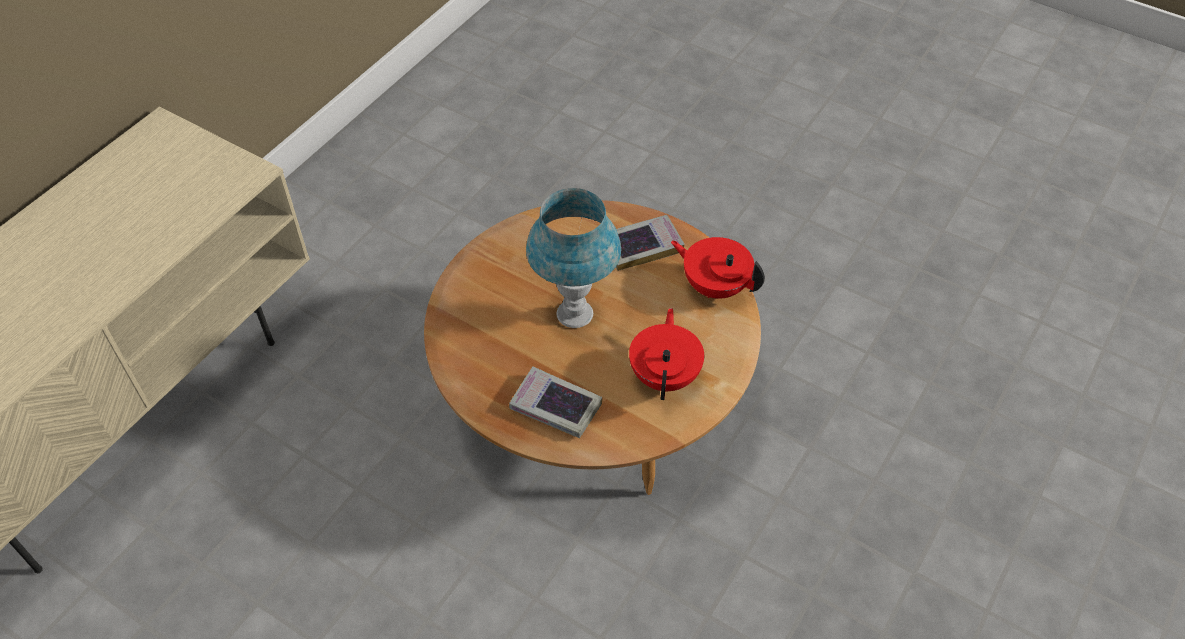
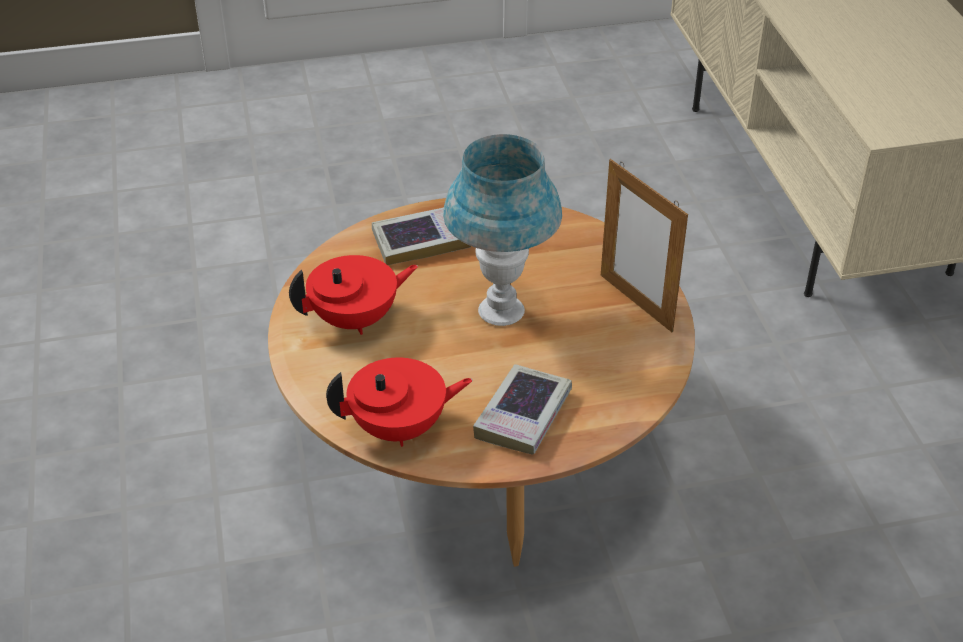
camera: 135 degrees right, 10 degrees down
(494, 263) = (636, 302): none -> picture frame
(665, 375) = (356, 319): red teapot -> red teapot turned 75 degrees counterclockwise

